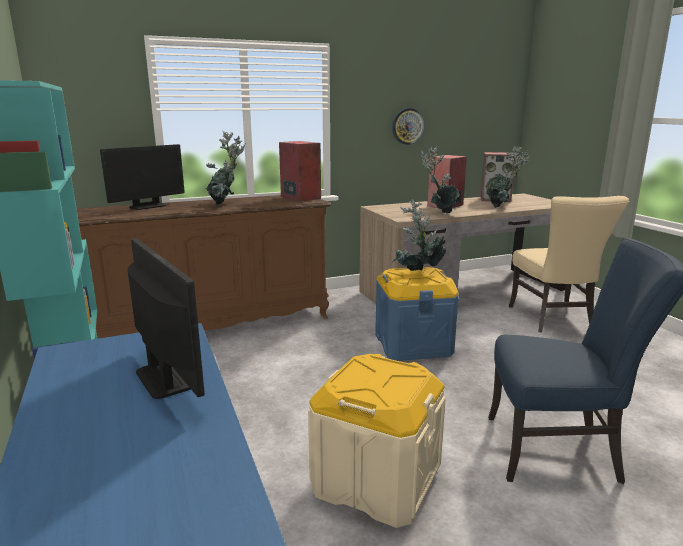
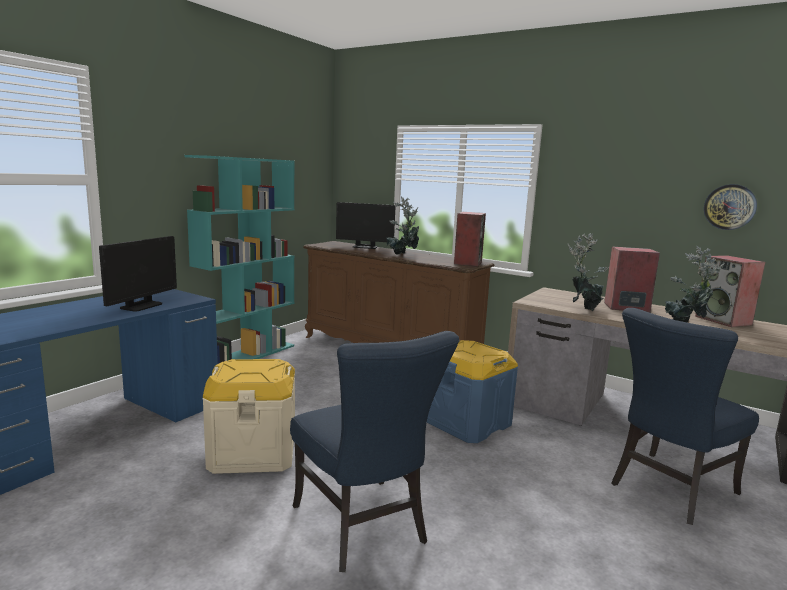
camera: 55 degrees right, 5 degrees down
(407, 126) = (628, 211): wall clock -> wall clock (729, 207)
(418, 273) = (479, 350): potted plant -> none
(554, 320) = (668, 489): beige chair -> blue chair

